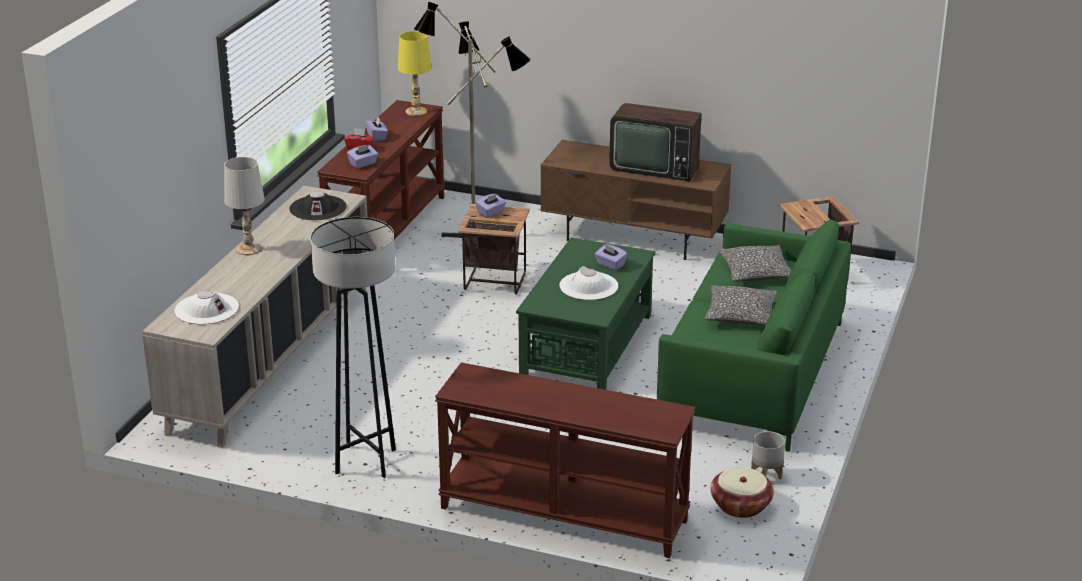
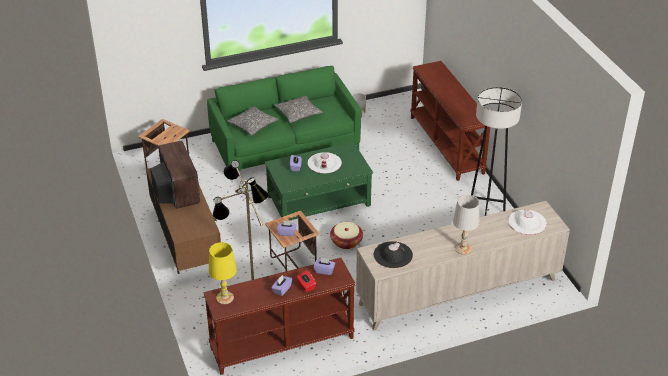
camera: 130 degrees left, 10 degrees up
(740, 505) = (385, 111): basket -> basket (346, 242)

